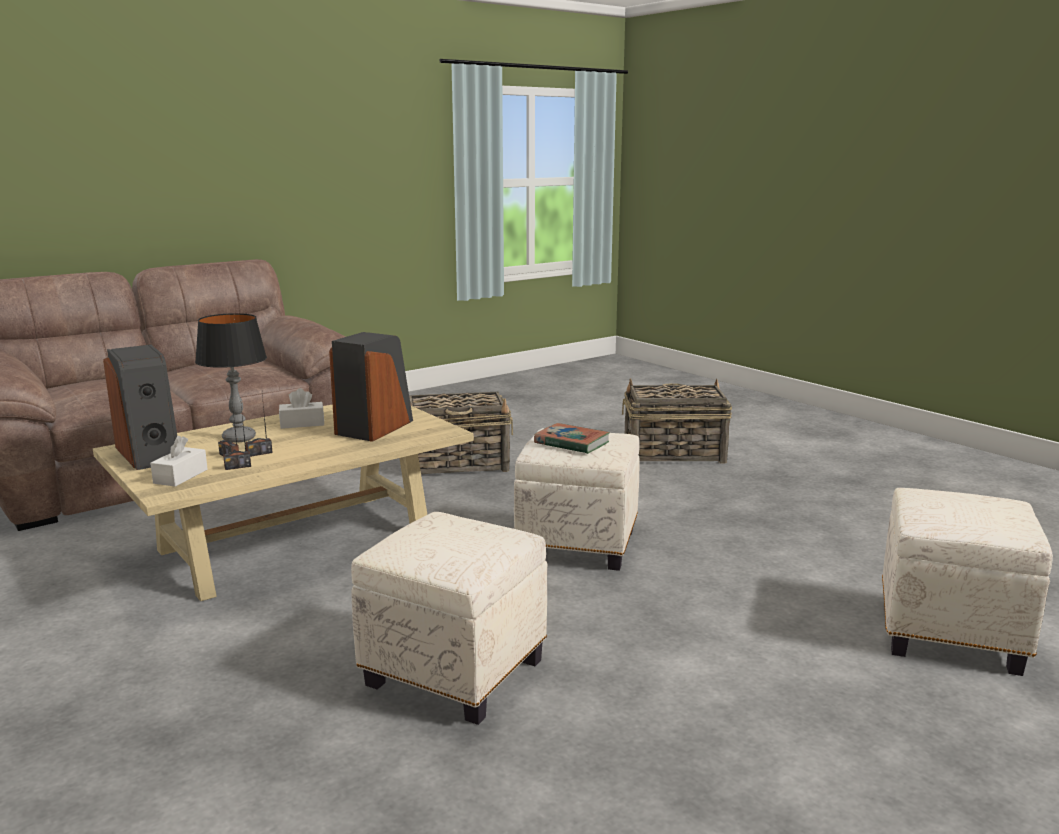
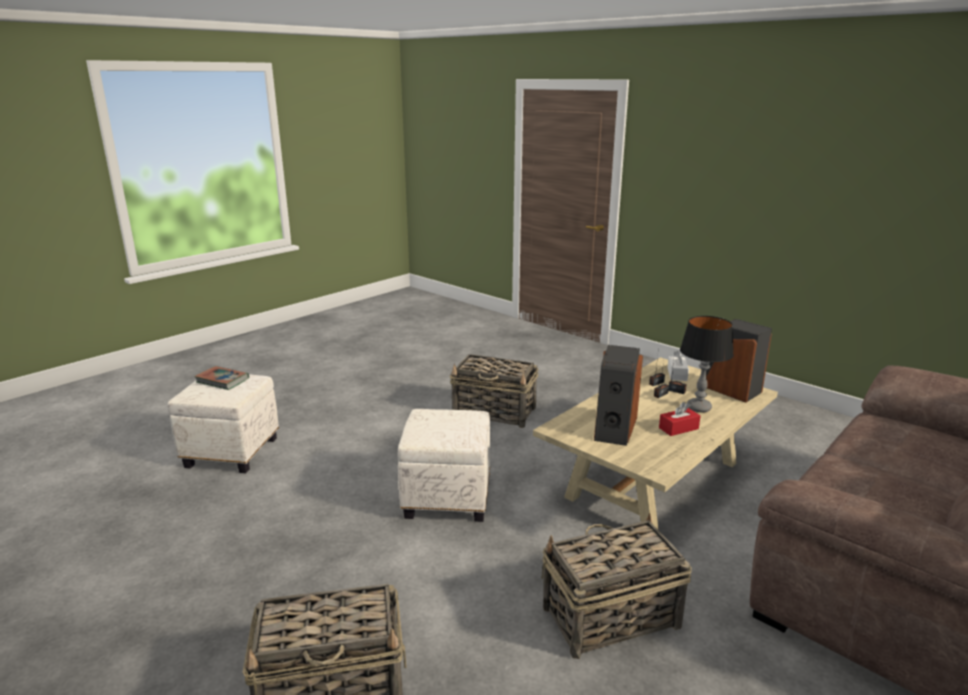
camera: 170 degrees right, 5 degrees up
(302, 423) = (678, 428): white tissue box -> red tissue box
(452, 672) = (495, 412): white ottoman -> basket
(571, 443) = (451, 422): book -> book (222, 381)

